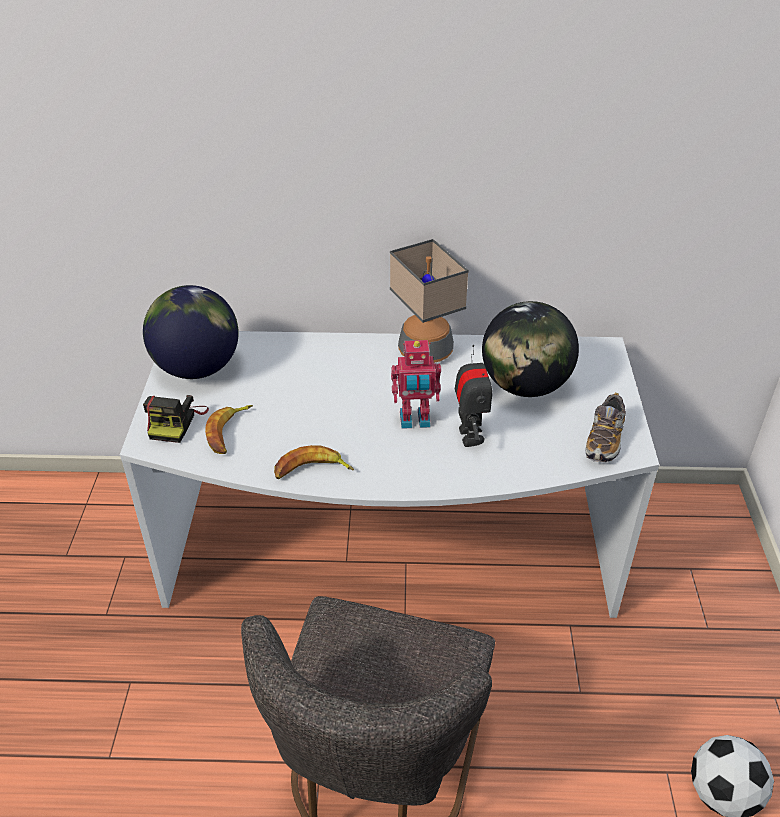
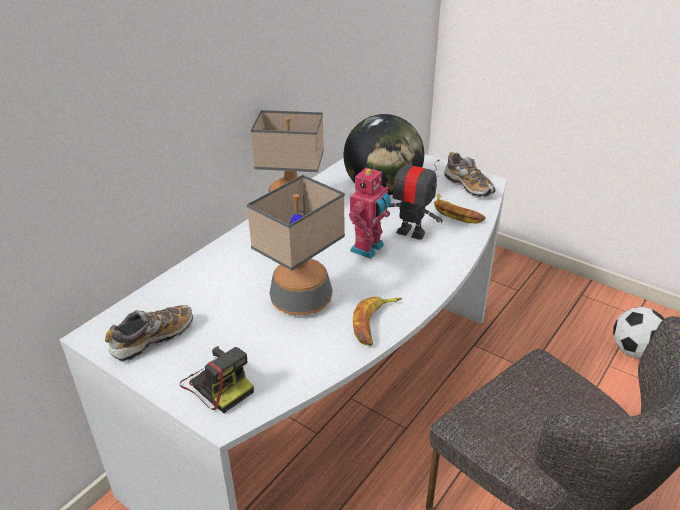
camera: 55 degrees left, 5 degrees down
(197, 368) = (153, 340): globe -> shoe
(228, 432) = (273, 354): banana -> banana (456, 213)
(305, 415) = (301, 300): none -> table lamp

